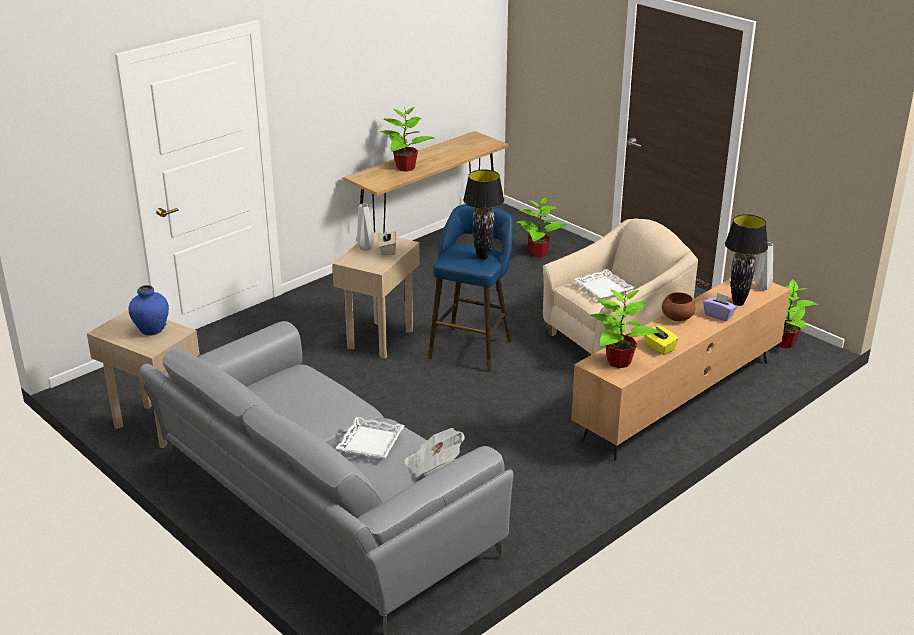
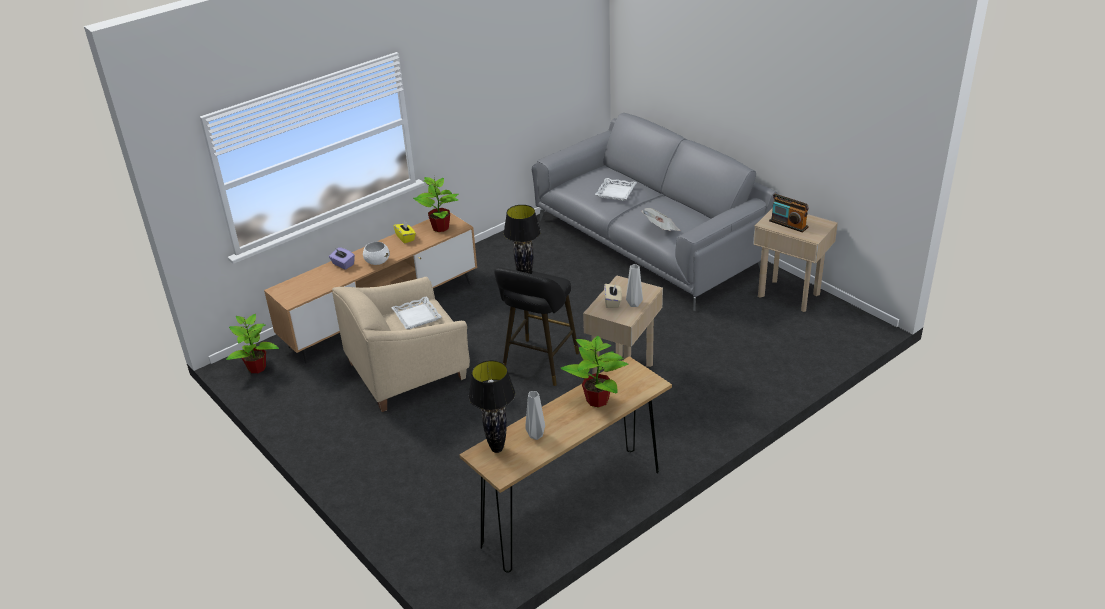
camera: 175 degrees left, 5 degrees up
(151, 330) = (788, 224): blue vase -> radio
(434, 464) = (577, 182): newspaper -> newspaper (661, 229)
(472, 347) = (538, 365): blue stool -> black stool
(538, 253) = (442, 499): potted plant -> none
(677, 318) = (377, 262): brown bowl -> white bowl
(738, 303) = (318, 276): black table lamp -> black table lamp (497, 449)
(762, 288) = (286, 290): grey vase -> grey vase (535, 435)

